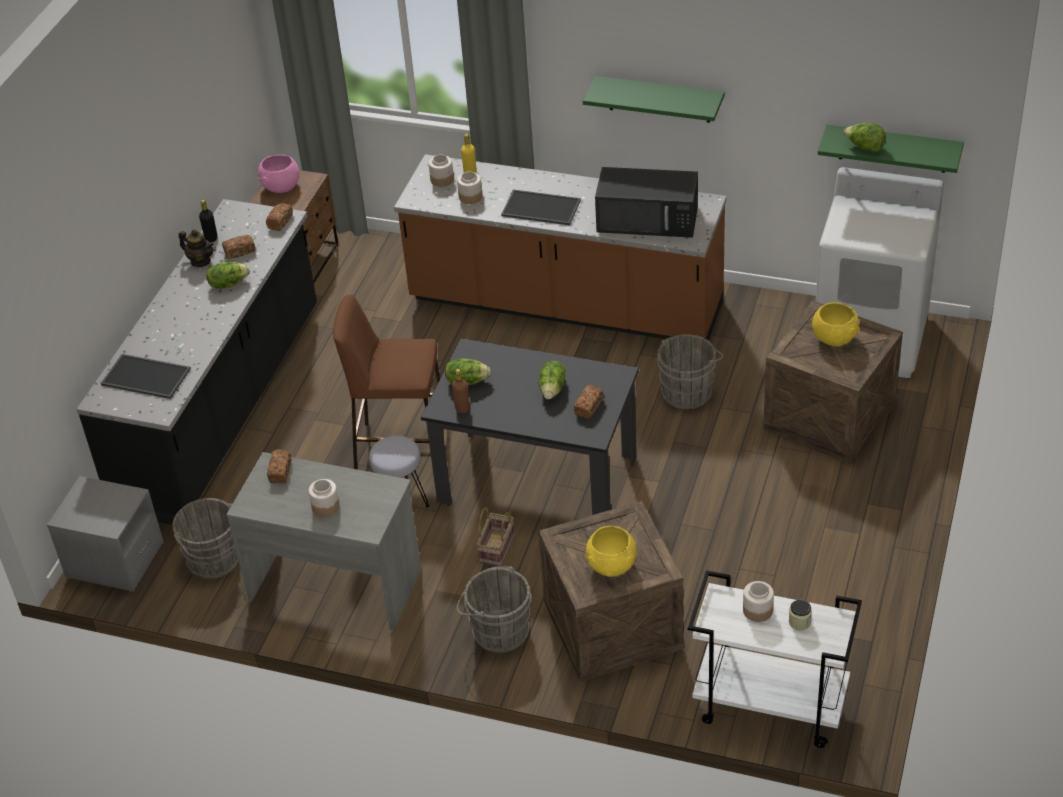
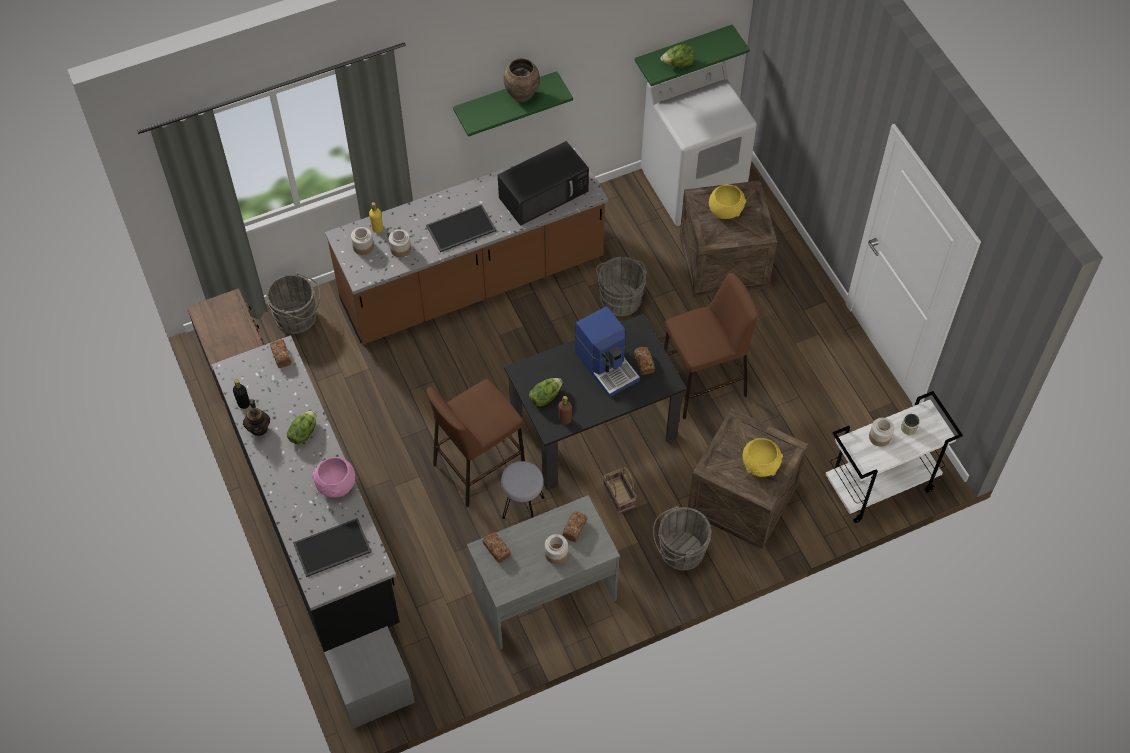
camera: 45 degrees left, 15 degrees up
(200, 261) = (259, 428): teapot -> teapot turned 90 degrees clockwise
(215, 561) = (445, 639): grey bucket -> grey bucket (299, 318)
(239, 252) = (280, 401): bread -> bread (574, 529)
(280, 187) = (214, 322): pink bowl -> pink bowl (336, 486)
(553, 389) = (607, 365): lettuce -> coffee machine
(667, 94) = (521, 95): none -> brown vase
(687, 507) = (703, 384): none -> brown stool

